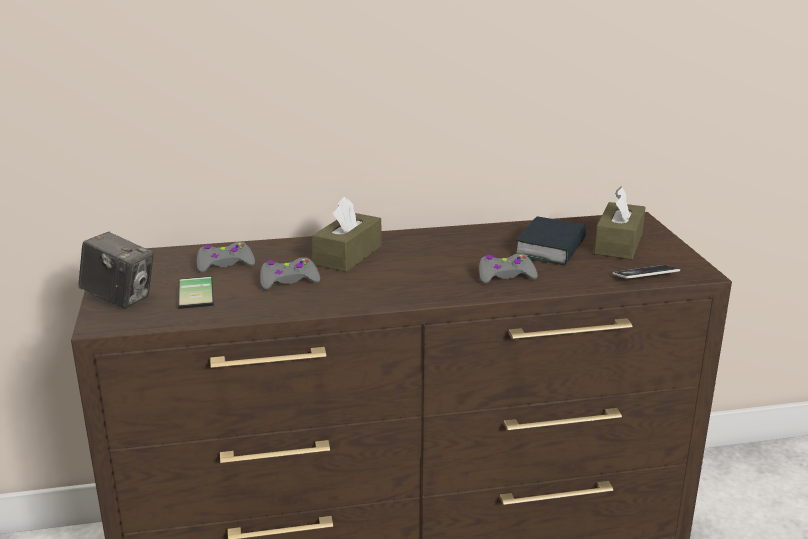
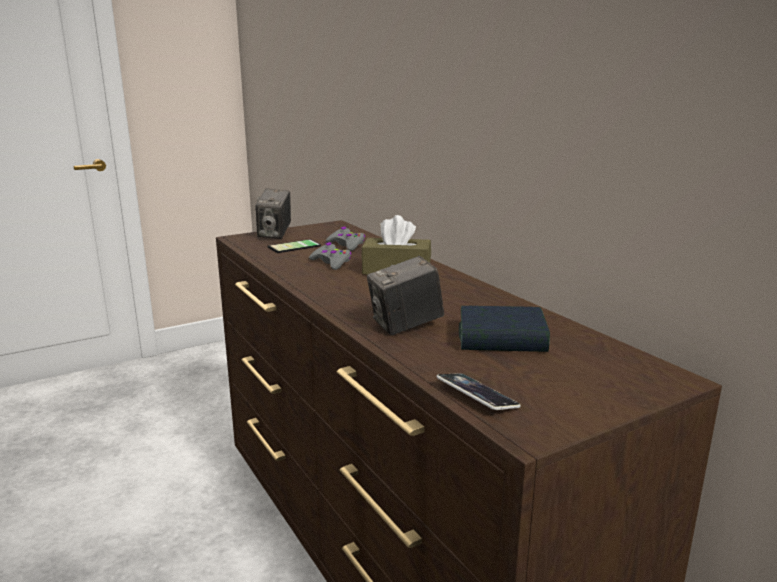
camera: 70 degrees right, 5 degrees down
(505, 276) = (405, 326): grey game controller -> camera
(618, 244) = (565, 373): brown tissue box -> none

